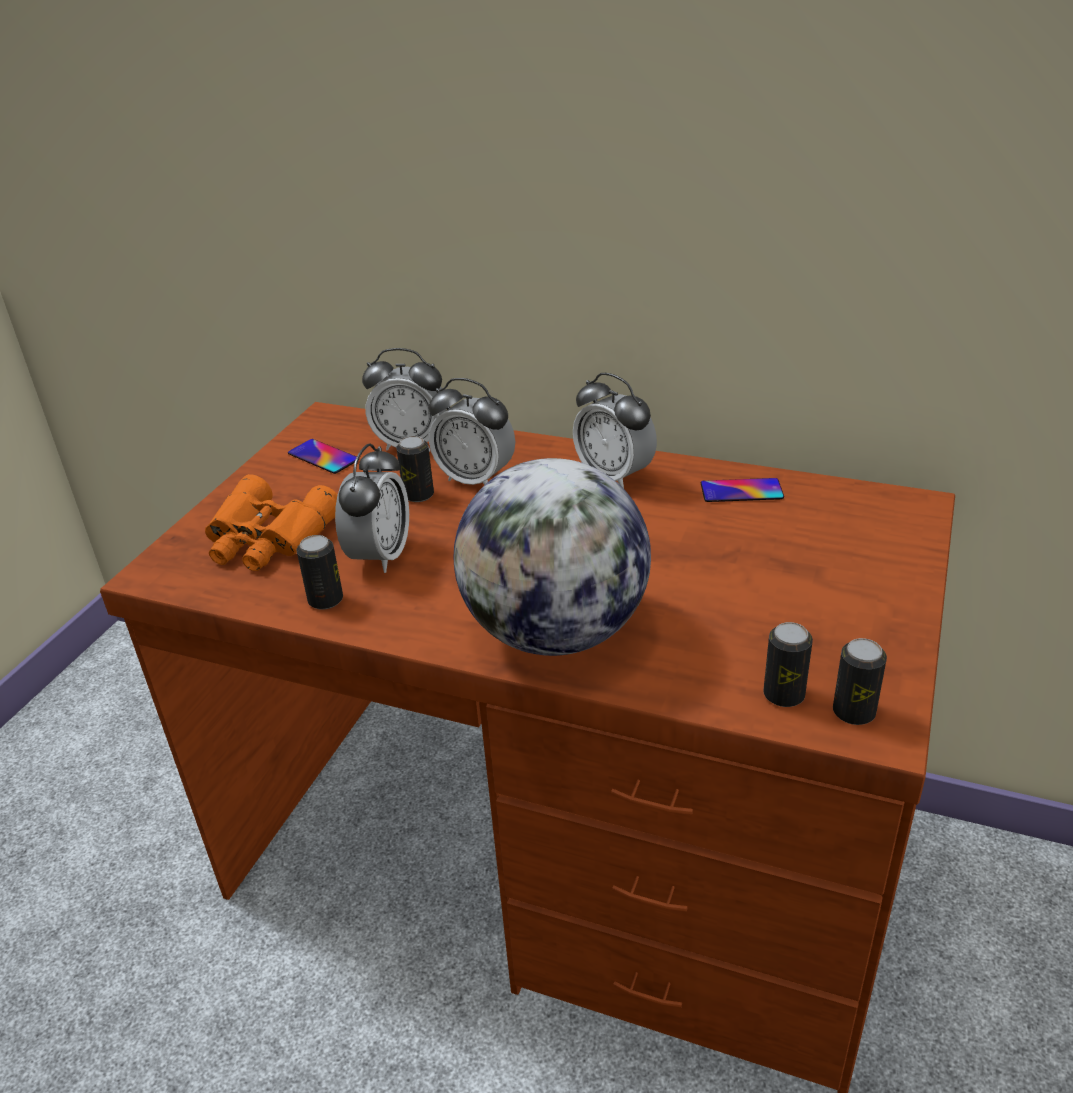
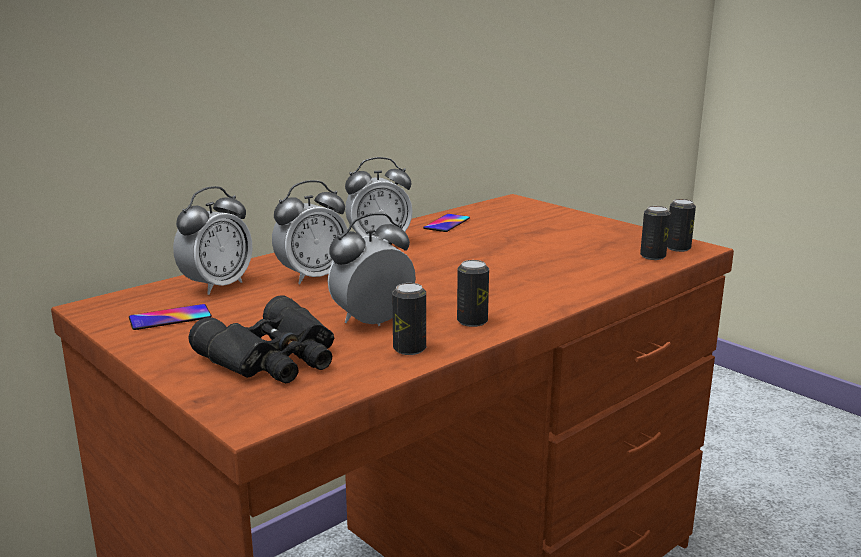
camera: 65 degrees left, 15 degrees down
(267, 538) = (275, 358): orange binoculars -> black binoculars
(380, 556) = (373, 322): alarm clock -> alarm clock turned 75 degrees counterclockwise
(418, 495) = (303, 296): can -> can (472, 321)
(556, 632) = (540, 290): globe -> none

